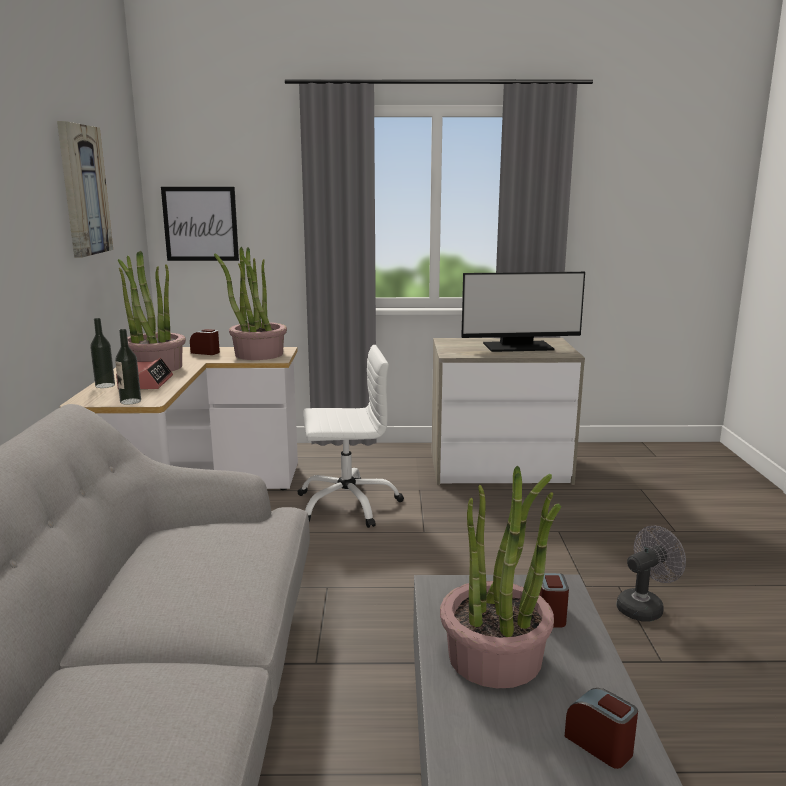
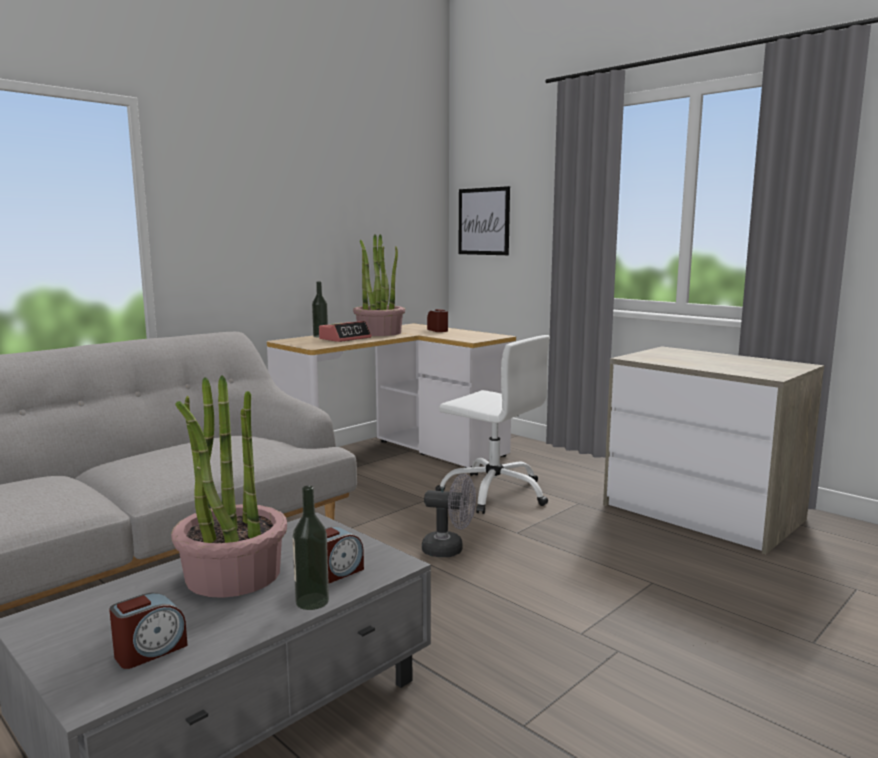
camera: 45 degrees right, 5 degrees down
(83, 190) = (349, 185): picture -> none
(130, 401) = (305, 345): bottle -> bottle (312, 601)
(258, 354) = (469, 336): potted plant -> none
(518, 347) = (730, 363): monitor -> none
(599, 744) = (150, 651): alarm clock -> alarm clock turned 45 degrees clockwise
(644, 607) = (606, 679): grey fan -> grey fan (449, 550)

